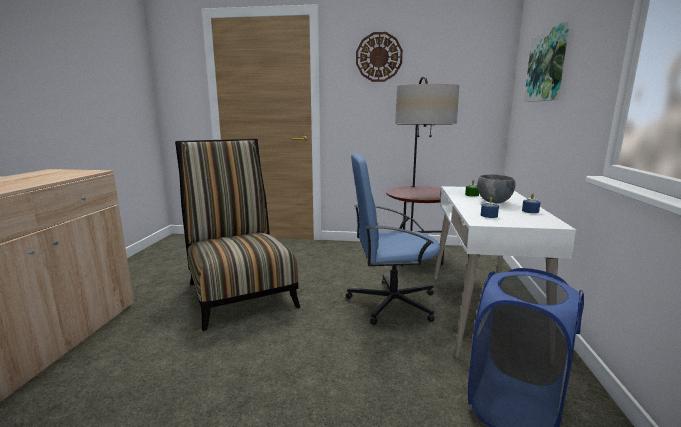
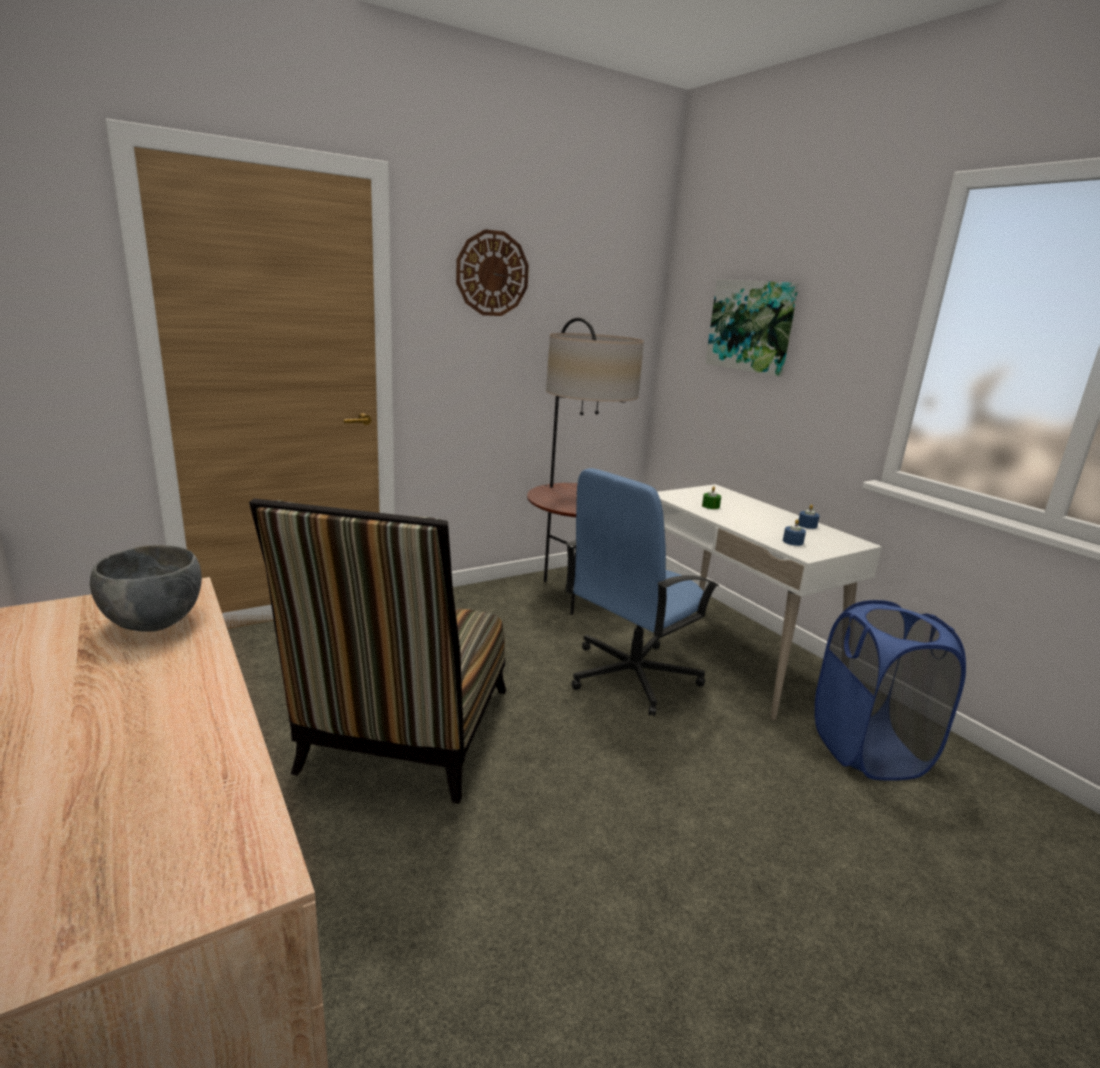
camera: 40 degrees left, 5 degrees up
(240, 291) = (403, 737): chair -> chair turned 105 degrees counterclockwise
(493, 202) = (752, 515): grey bowl -> grey bowl (153, 623)

